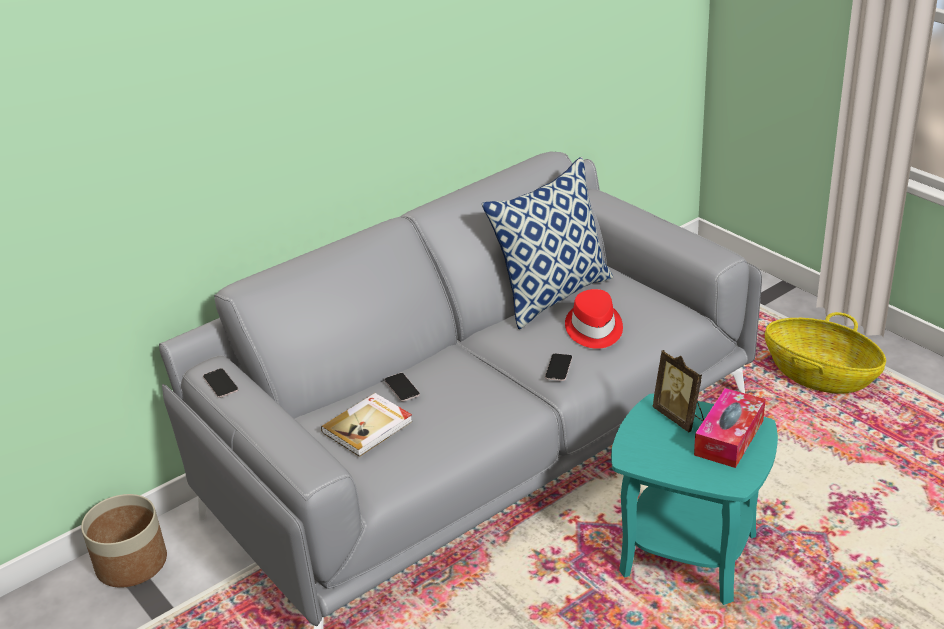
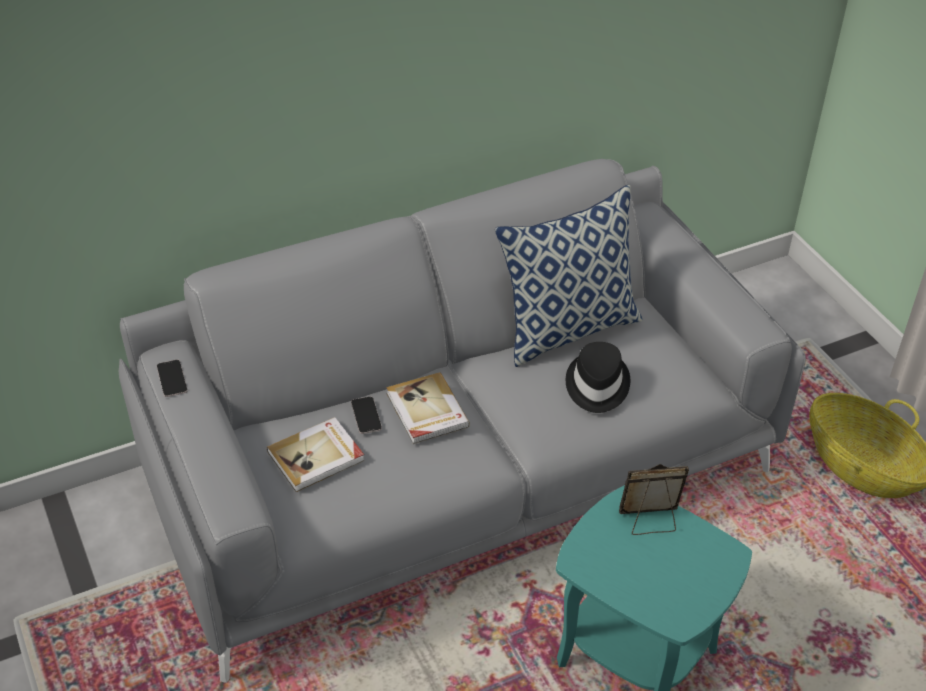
camera: 10 degrees right, 10 degrees up
(132, 563) = (71, 524): planter -> none
(454, 374) = (426, 411): none -> book
(558, 368) = (541, 427): phone -> none
(593, 329) = (596, 385): red hat -> black hat
(680, 417) = (650, 522): picture frame -> picture frame turned 105 degrees clockwise
(729, 437) = (693, 561): tissue box -> none

